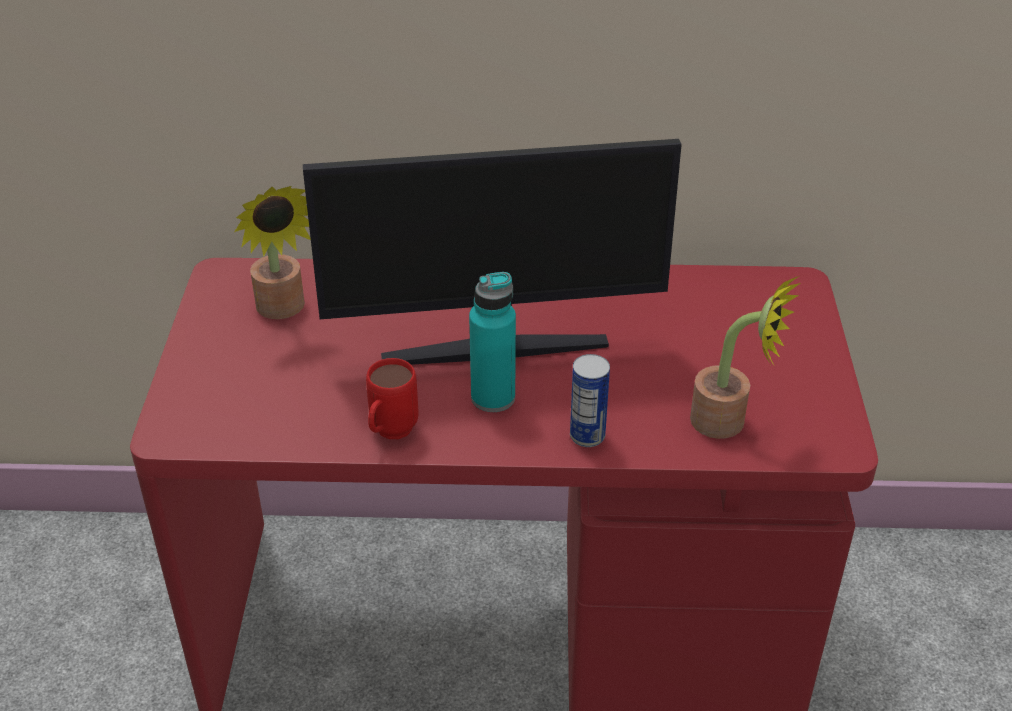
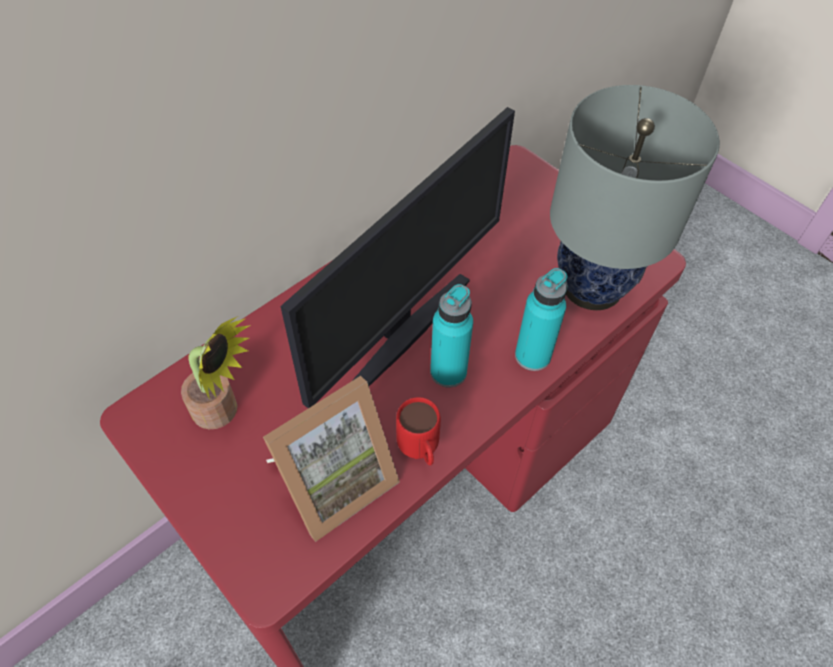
camera: 45 degrees left, 15 degrees up
(300, 405) = (334, 480): none -> picture frame
(587, 436) = (532, 356): can -> turquoise bottle
(729, 423) = (591, 286): potted plant -> grey table lamp

